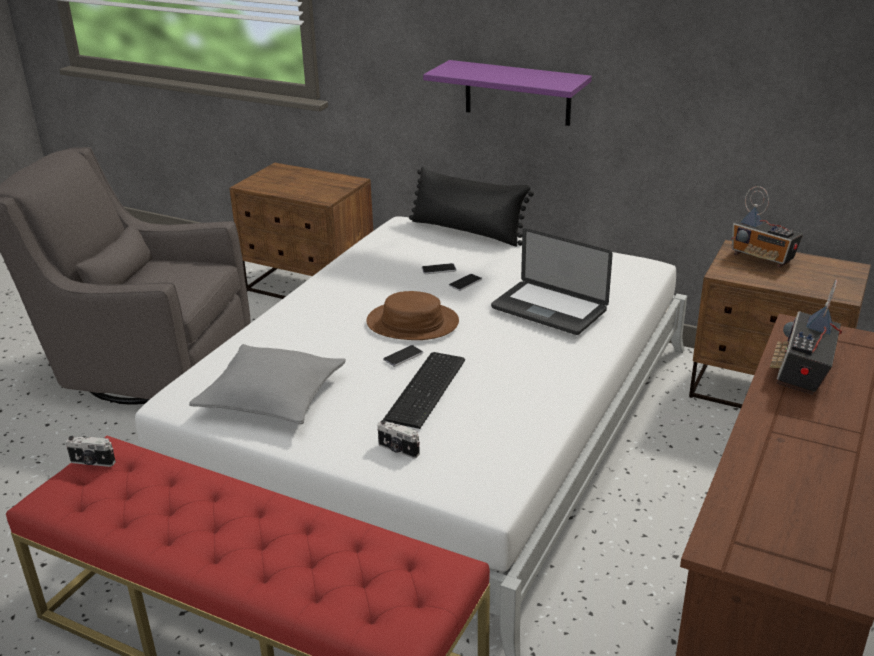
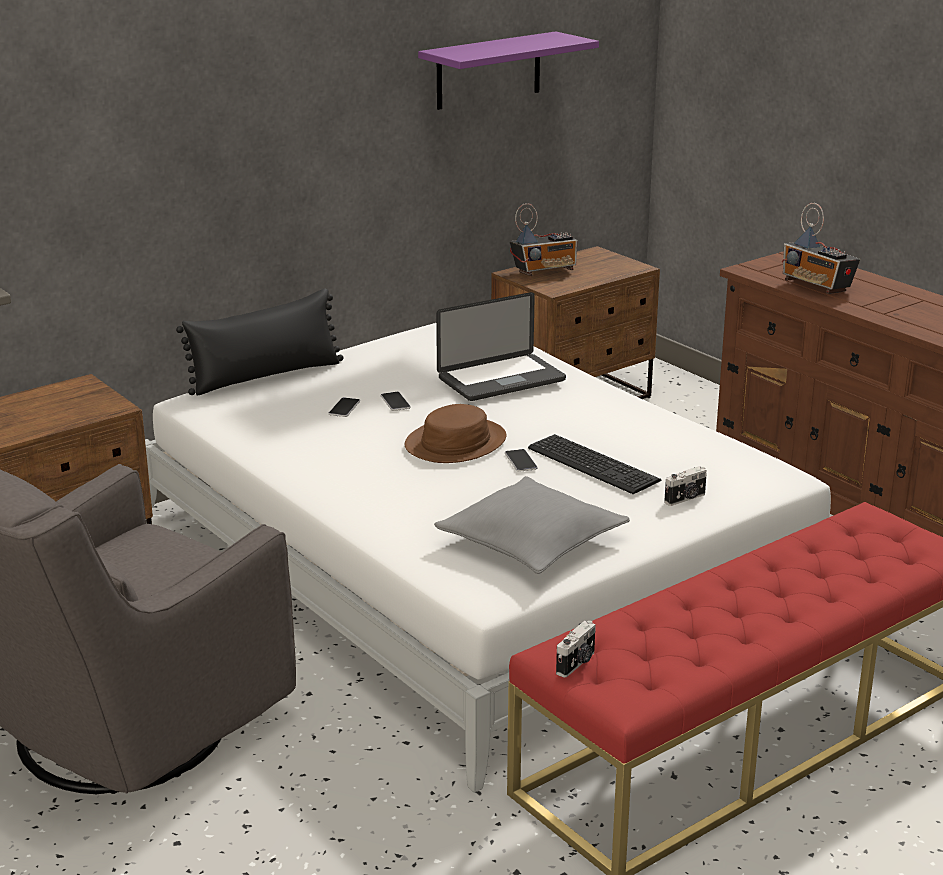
camera: 65 degrees left, 5 degrees down
(517, 93) = (271, 188): purple shelf -> purple shelf (488, 70)

